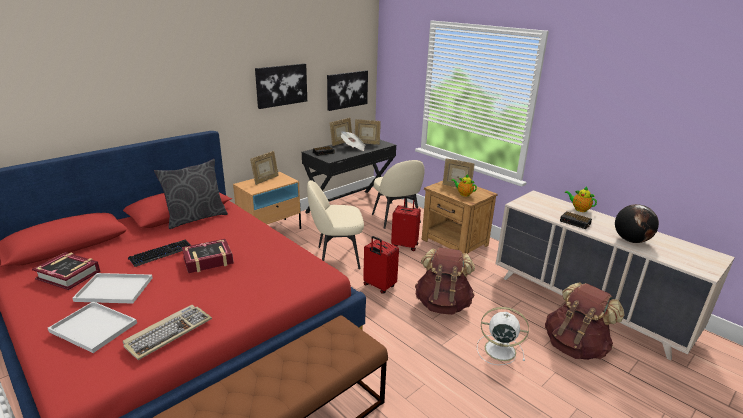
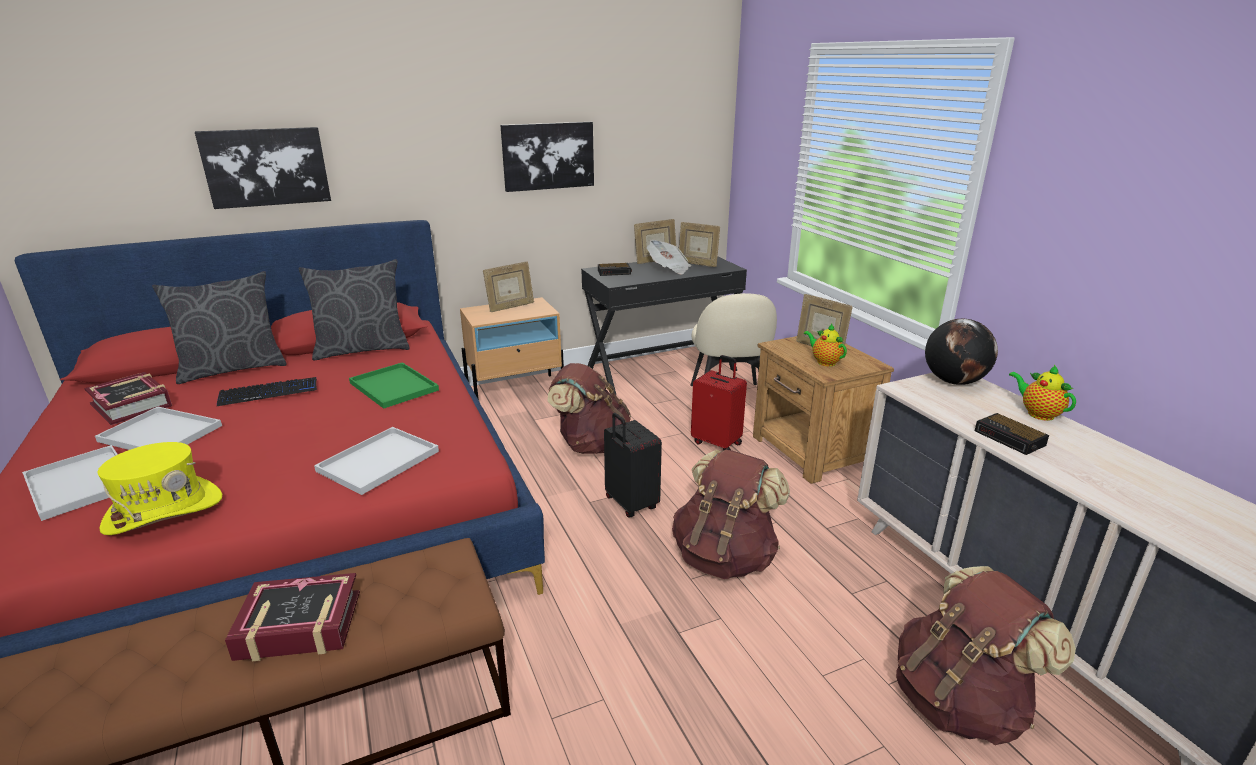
camera: 20 degrees right, 0 degrees up
(117, 242) = (233, 369): none -> grey pillow
(169, 332) = (163, 511): keyboard -> yellow hat
(208, 260) = (319, 412): book -> book (299, 626)
(241, 238) = (395, 387): none -> green tray
(272, 283) = (377, 462): none -> white tray
(336, 257) = (590, 445): beige chair -> brown backpack
(347, 89) = (672, 171): picture -> picture (266, 167)
(379, 286) = (630, 504): red suitcase -> black suitcase
(498, 350) = (785, 668): white fan -> none
(630, 240) = (1127, 494): globe -> globe (953, 381)

